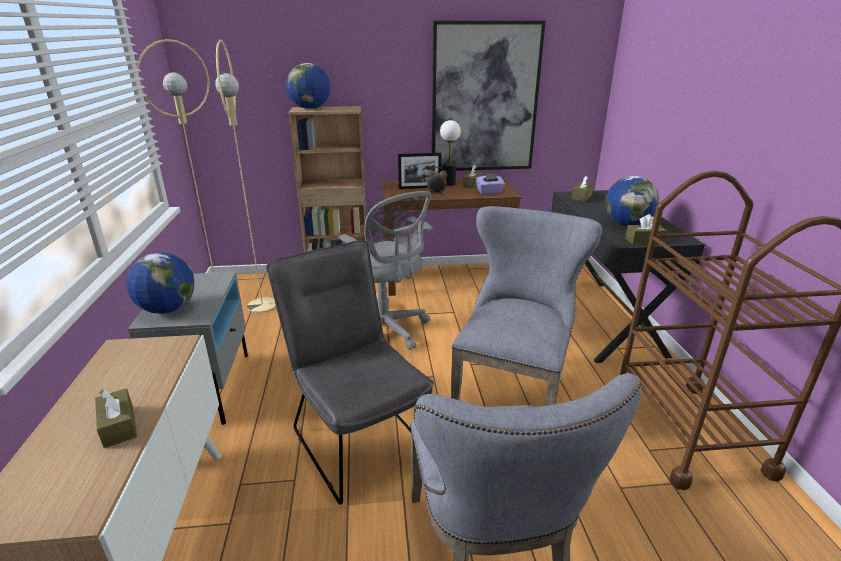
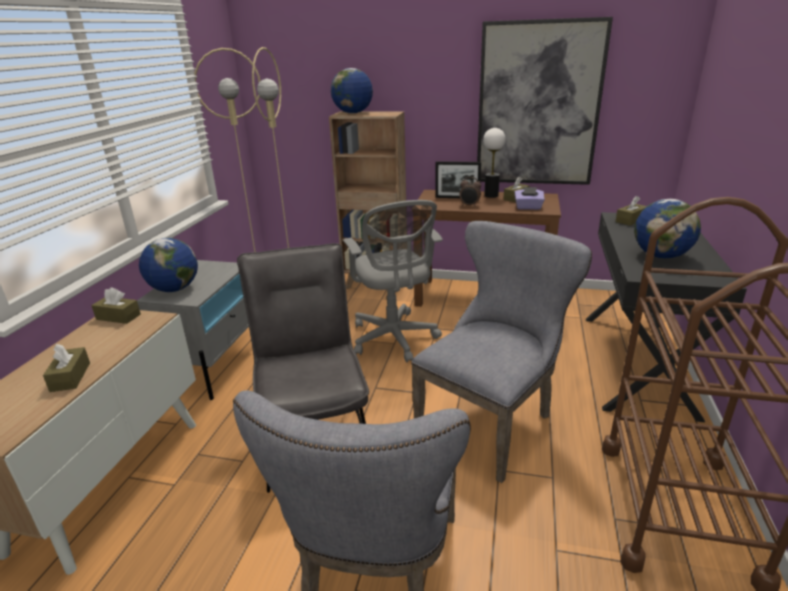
camera: 20 degrees right, 0 degrees up
(644, 241) = (667, 276): brown tissue box -> brown tissue box (118, 317)

